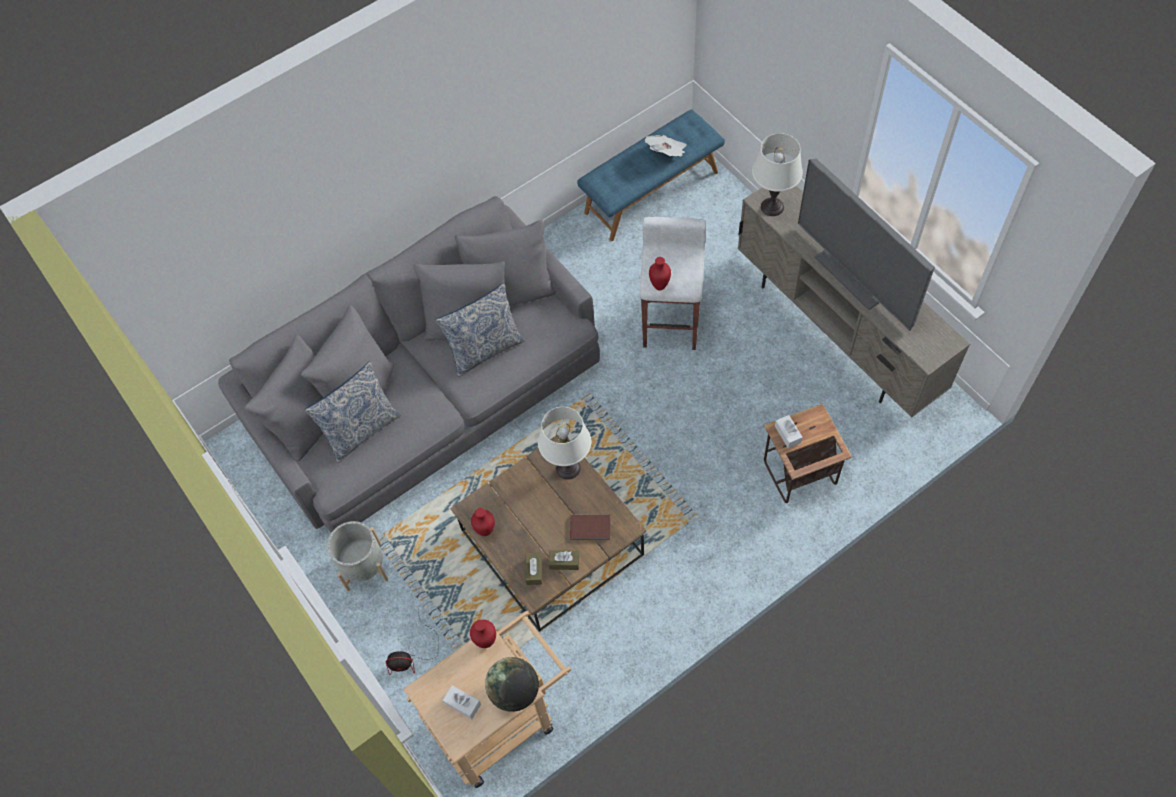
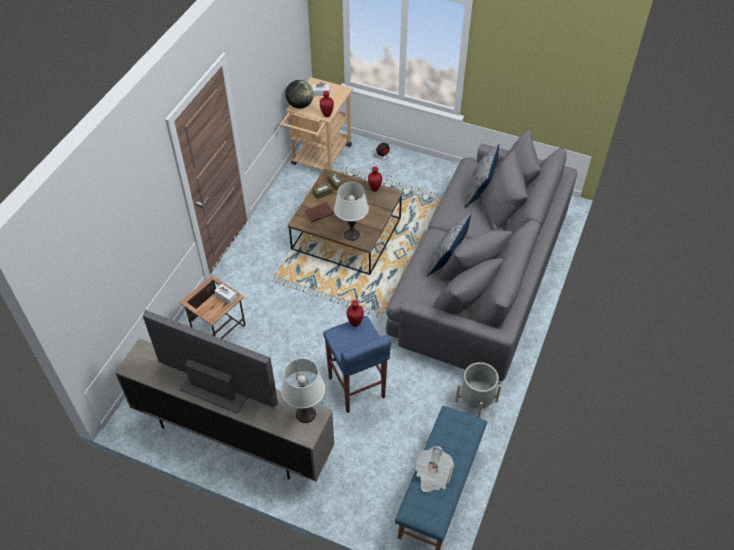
camera: 145 degrees right, 10 degrees down
(364, 567) = (437, 183): grey planter -> grey planter (476, 401)
(671, 323) = (356, 388): white stool -> blue stool

